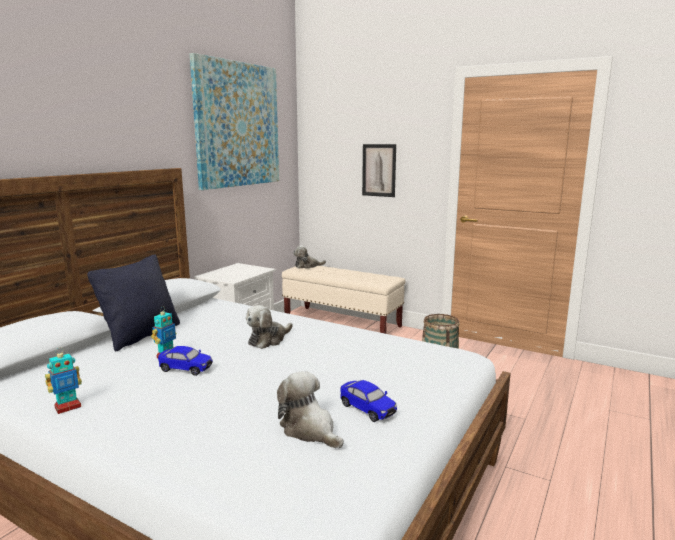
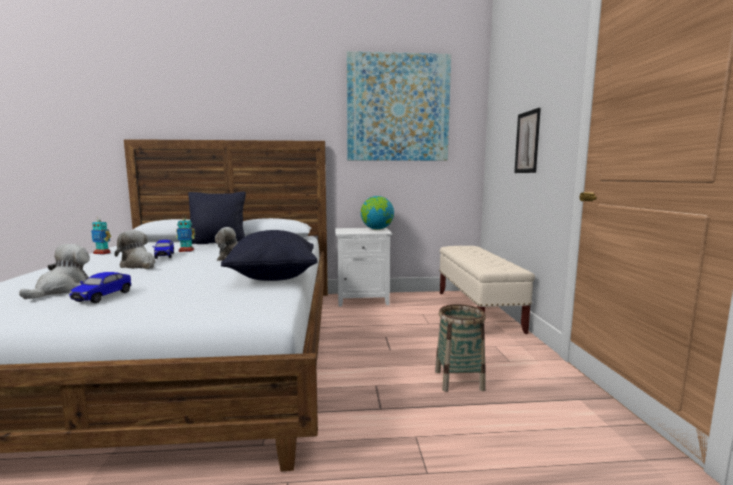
camera: 55 degrees right, 5 degrees down
(241, 267) = (377, 229): none -> globe
(307, 266) = (469, 247): plush toy -> plush toy (139, 265)
(375, 338) = (273, 277): none -> black pillow

